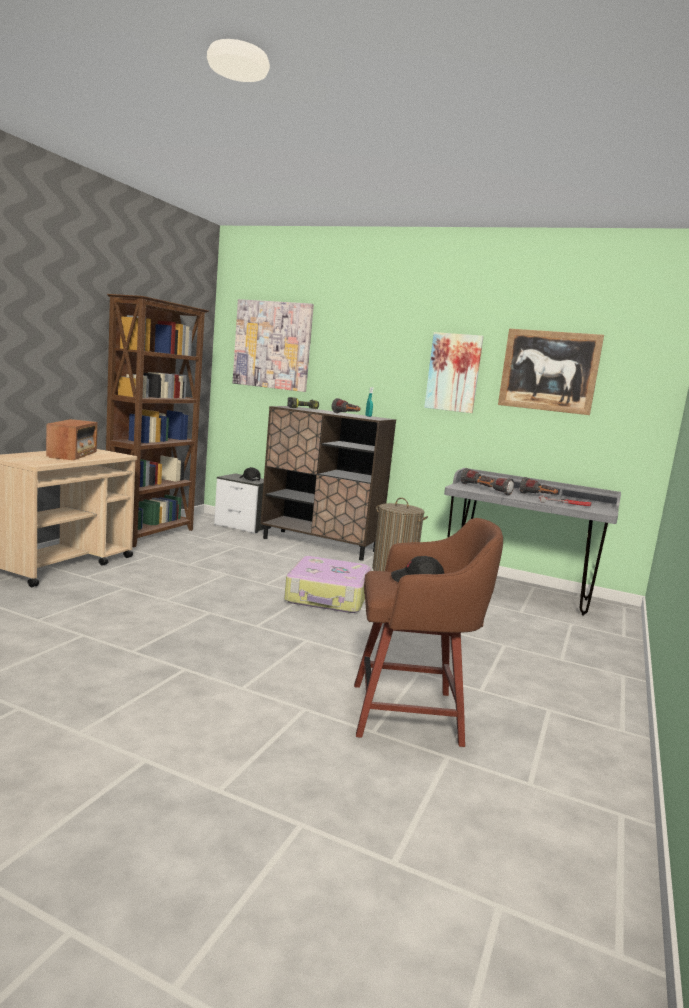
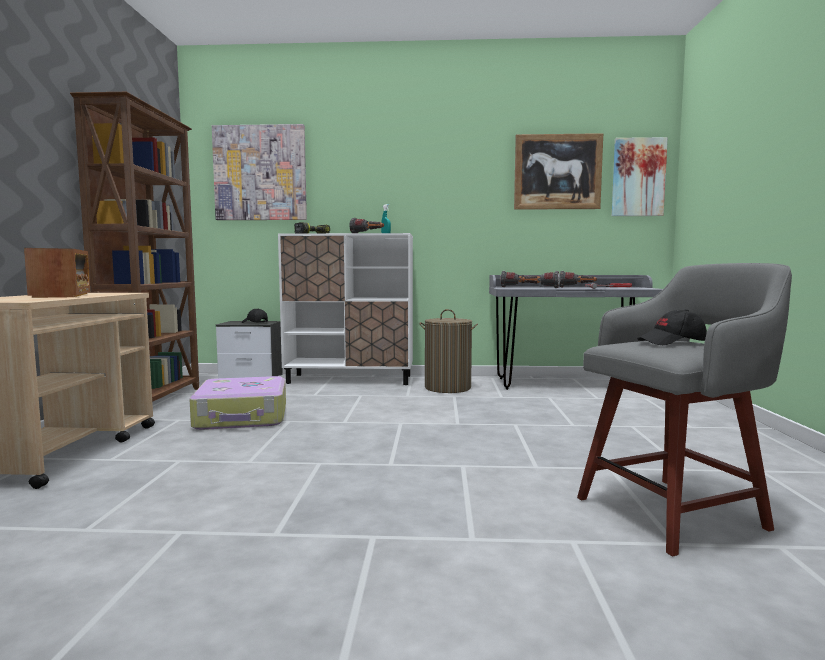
camera: 20 degrees left, 5 degrees down
(320, 545) = (350, 379): brown cabinet -> white cabinet
(328, 597) = (423, 420): suitcase -> suitcase (242, 417)
(410, 714) = (674, 512): brown stool -> grey stool
(453, 372) = (466, 182): picture -> picture (638, 177)

